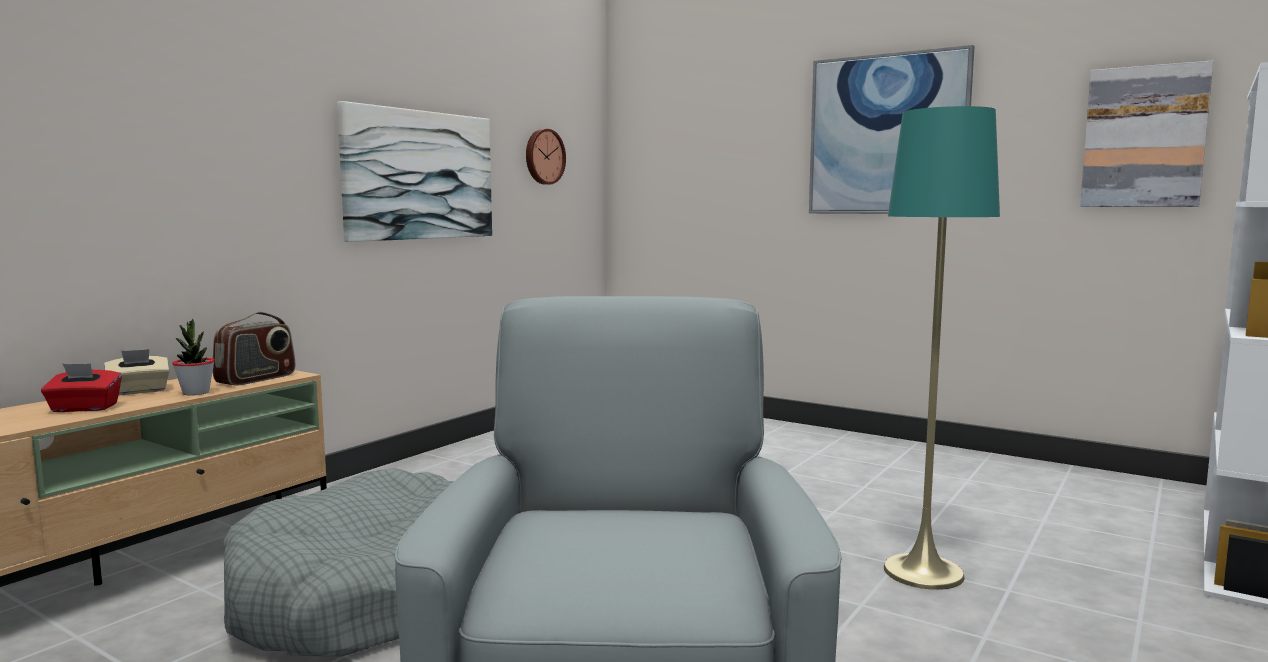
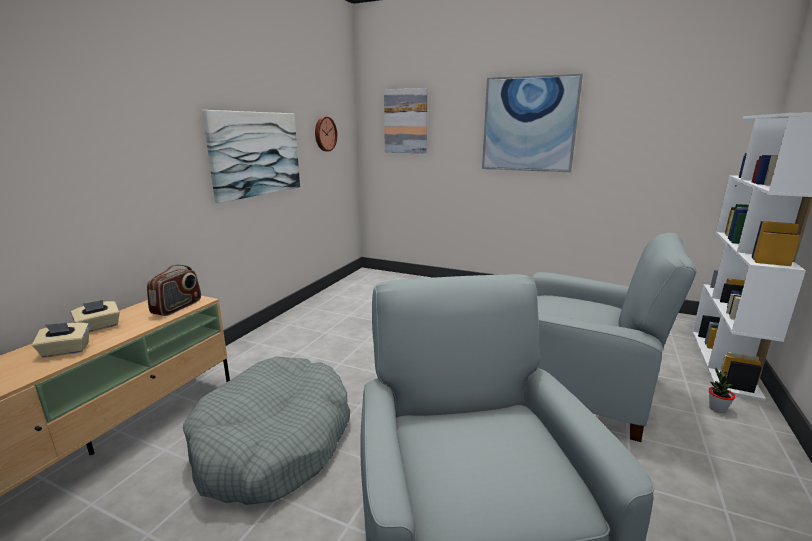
camera: 10 degrees left, 10 degrees up
(84, 408) = (65, 351): red tissue box -> beige tissue box
(196, 393) = (141, 326): potted plant -> potted plant (717, 408)
(923, 572) = (579, 389): turquoise floor lamp -> grey armchair
(1144, 137) = (673, 132): picture -> picture (406, 121)

